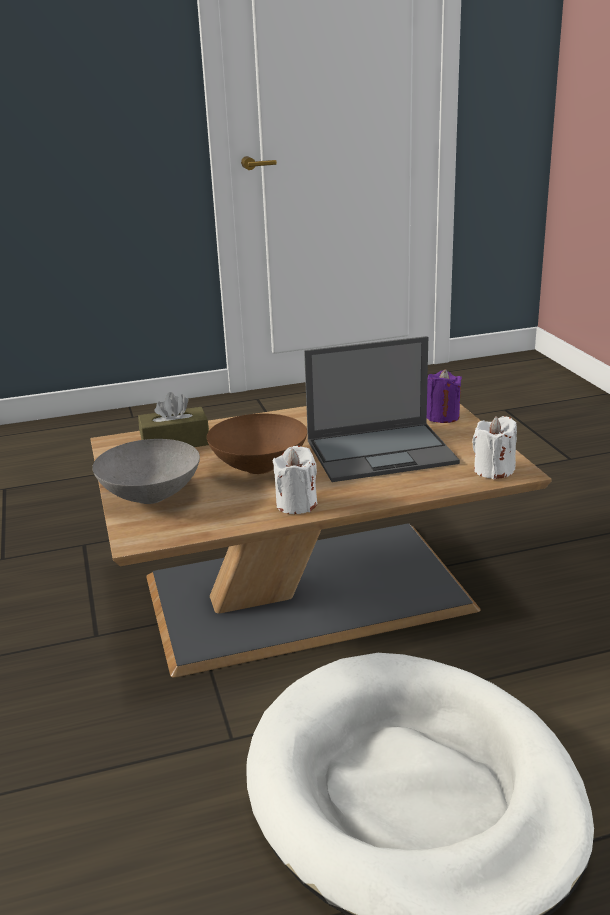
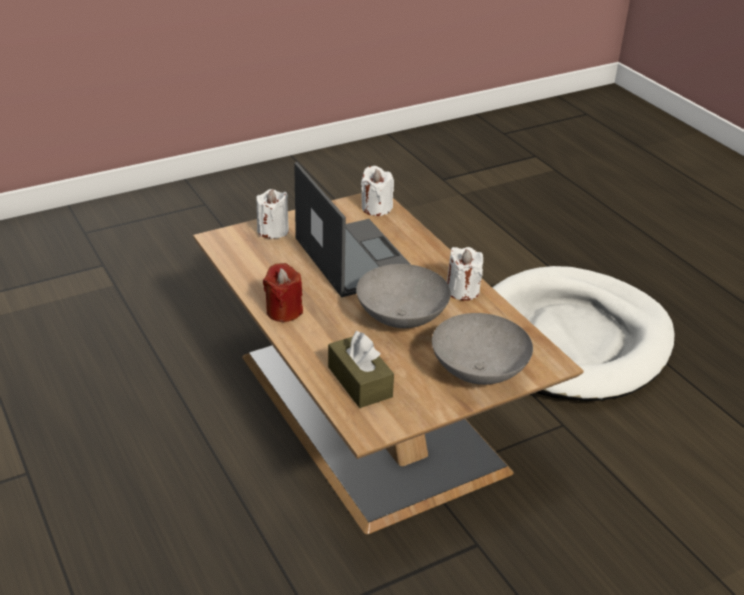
camera: 105 degrees left, 10 degrees up
(257, 467) = (401, 319): brown bowl -> grey bowl
(295, 418) = (284, 311): none -> red candle
(442, 416) = (273, 231): purple candle -> white candle

